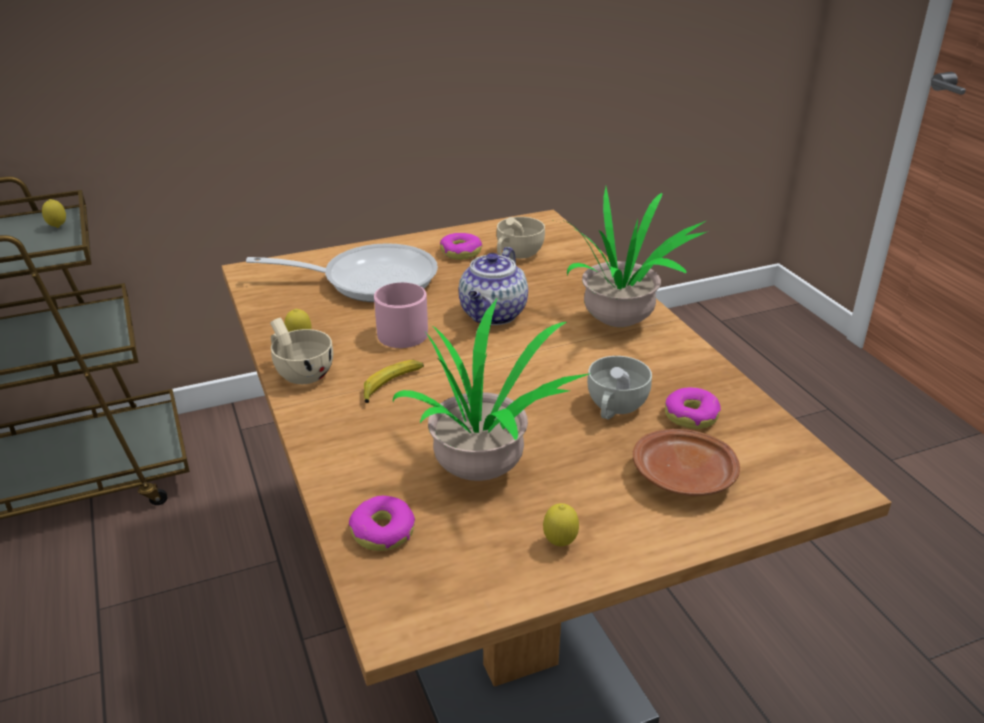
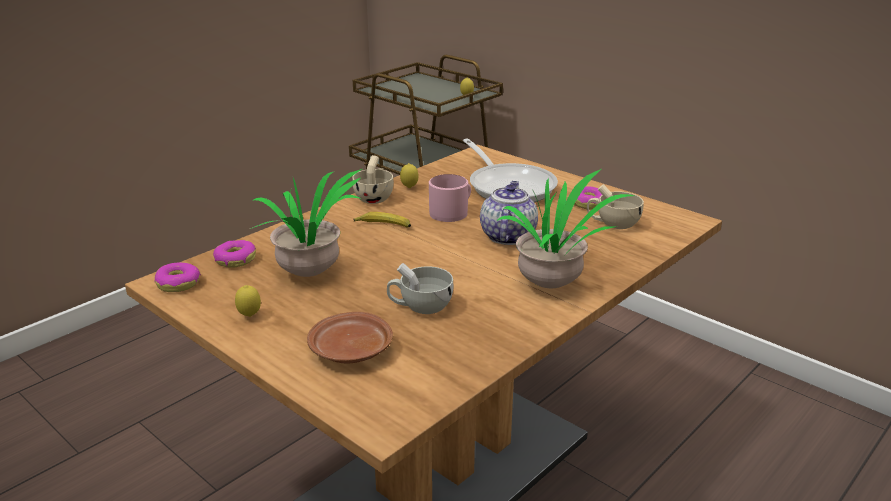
camera: 65 degrees right, 5 degrees down
(493, 315) = (507, 236): teapot -> teapot turned 105 degrees clockwise
(691, 415) = (437, 341): donut -> donut (178, 284)

